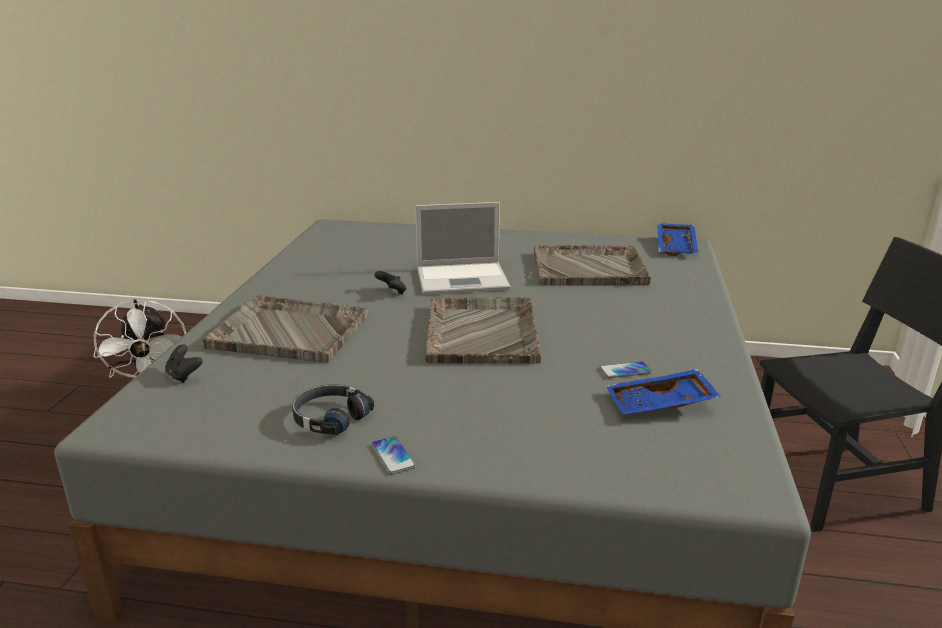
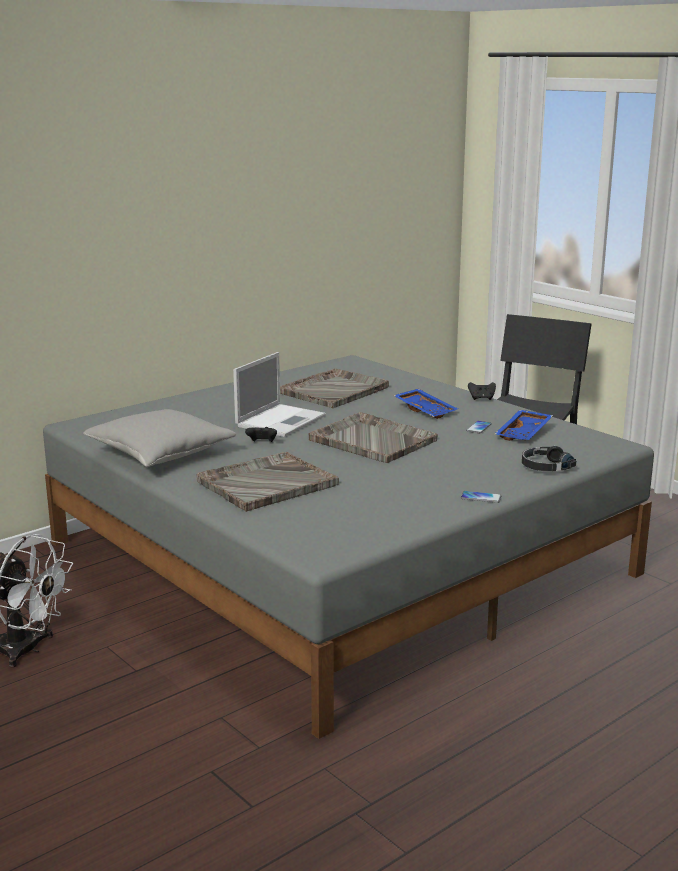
camera: 50 degrees left, 5 degrees down
(184, 376) = (280, 525): black game controller -> black game controller (481, 398)
(307, 269) = (160, 453): none -> grey pillow
(330, 418) = (413, 501): black headphones -> black headphones (545, 466)
(677, 247) = (348, 363): blue tray -> blue tray (426, 410)

